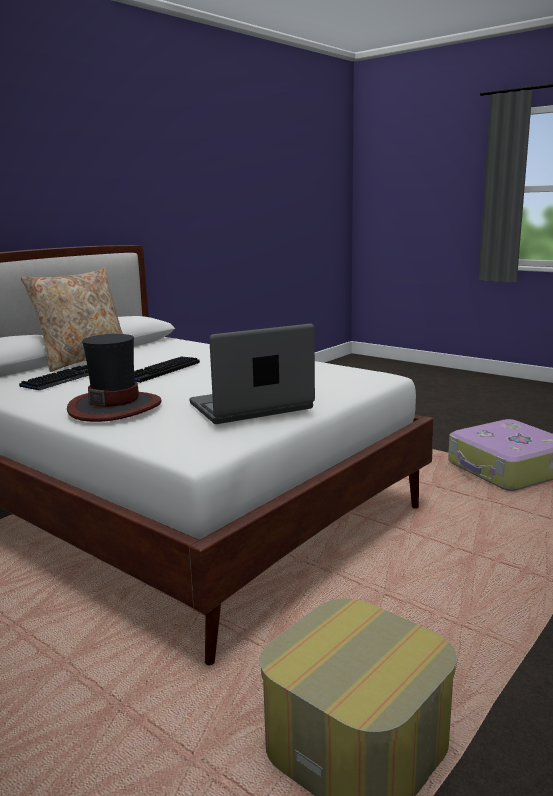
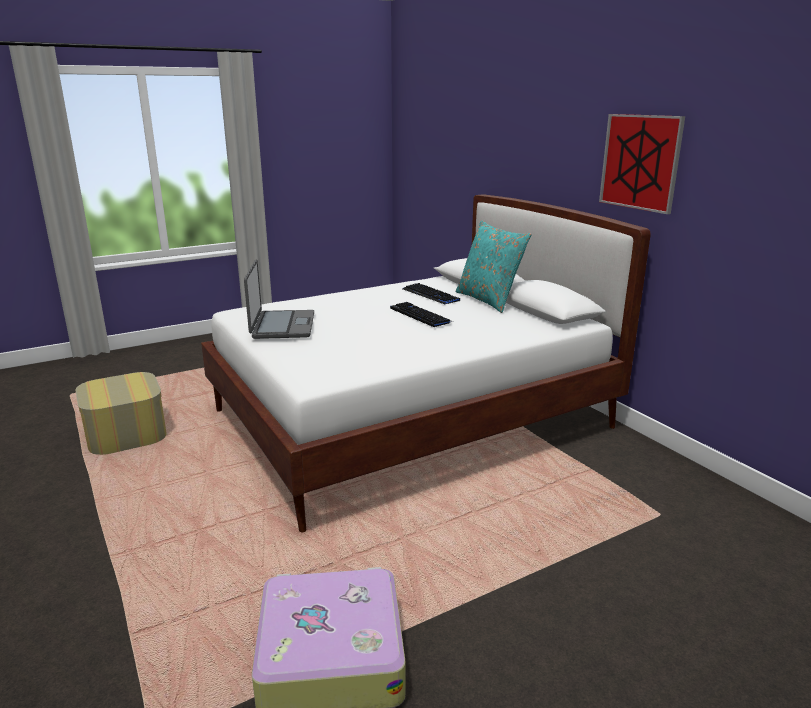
camera: 110 degrees right, 5 degrees up
(84, 360) = (489, 300): beige pillow -> turquoise pillow
(102, 191) = (640, 162): none -> picture
(115, 407) = (334, 300): hat -> none

